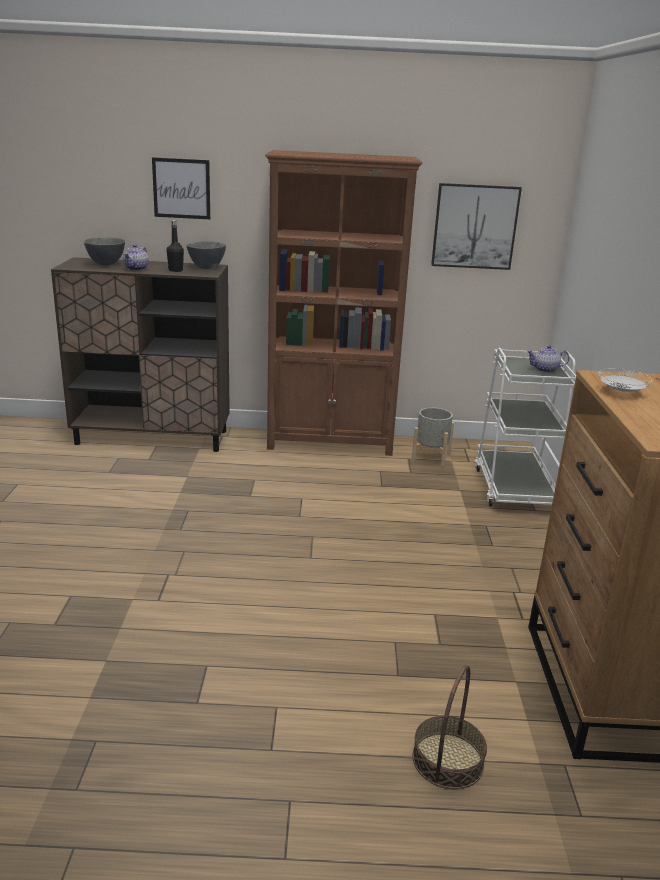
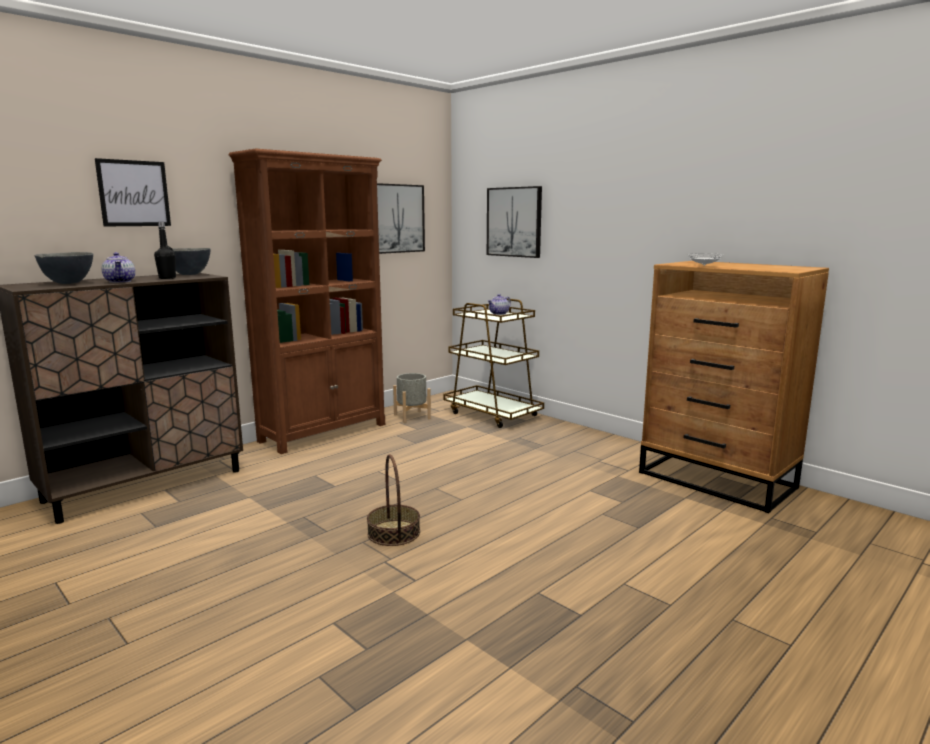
camera: 45 degrees left, 10 degrees down
(448, 760) = (739, 548): basket -> basket (394, 533)
(514, 488) = (492, 414): white cart -> brown cart
(599, 254) = (514, 222): none -> picture

